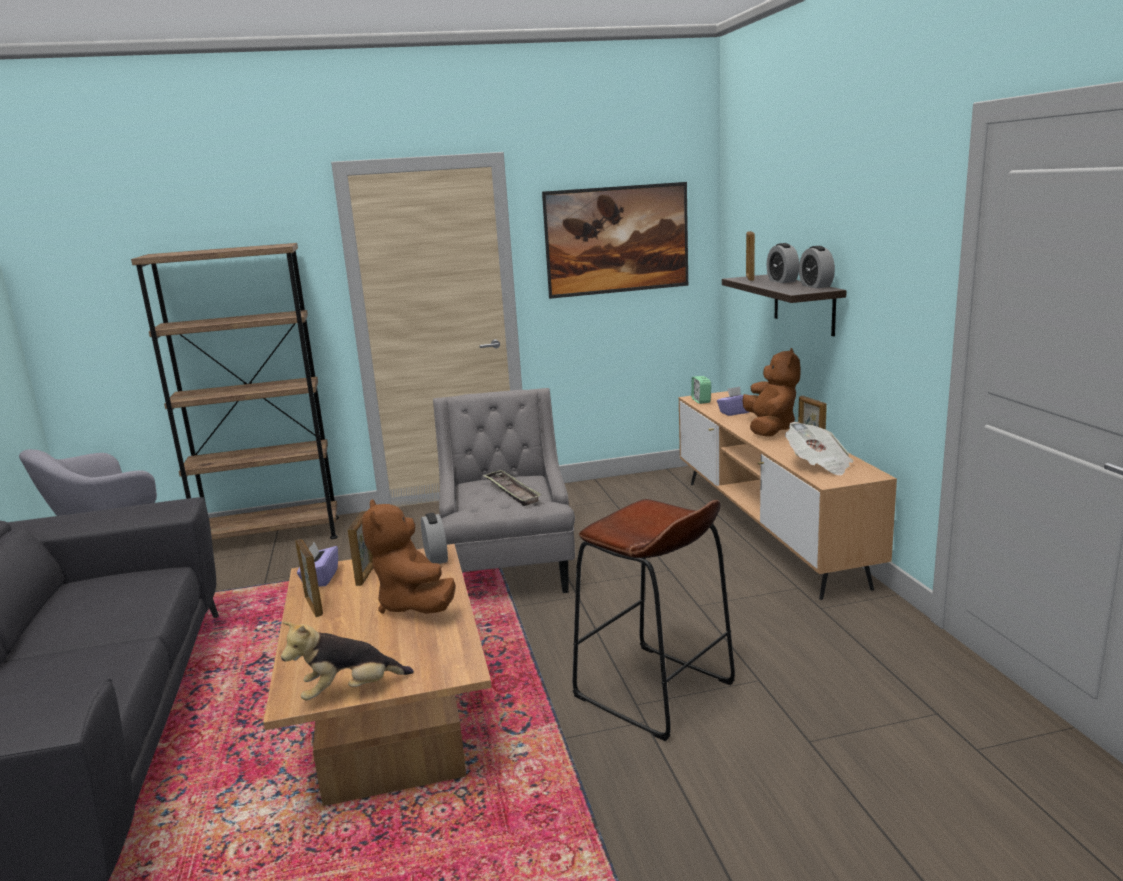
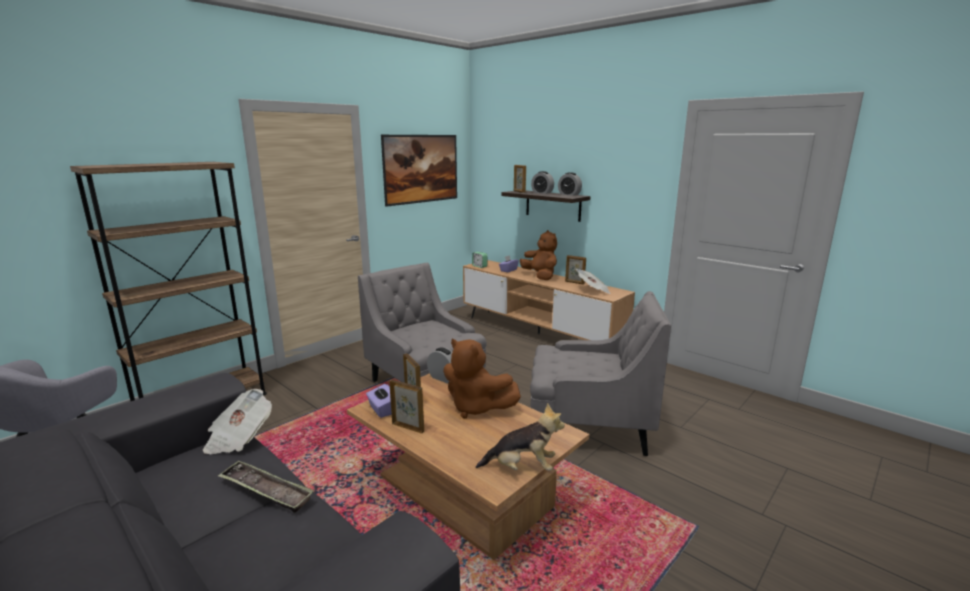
camera: 35 degrees left, 0 degrees up
(167, 571) = (238, 437): none -> newspaper
(350, 691) = (522, 467): plush toy -> plush toy turned 120 degrees counterclockwise
(511, 492) = (436, 331): tray -> tray (266, 490)
(654, 690) = (588, 426): brown stool -> grey armchair

